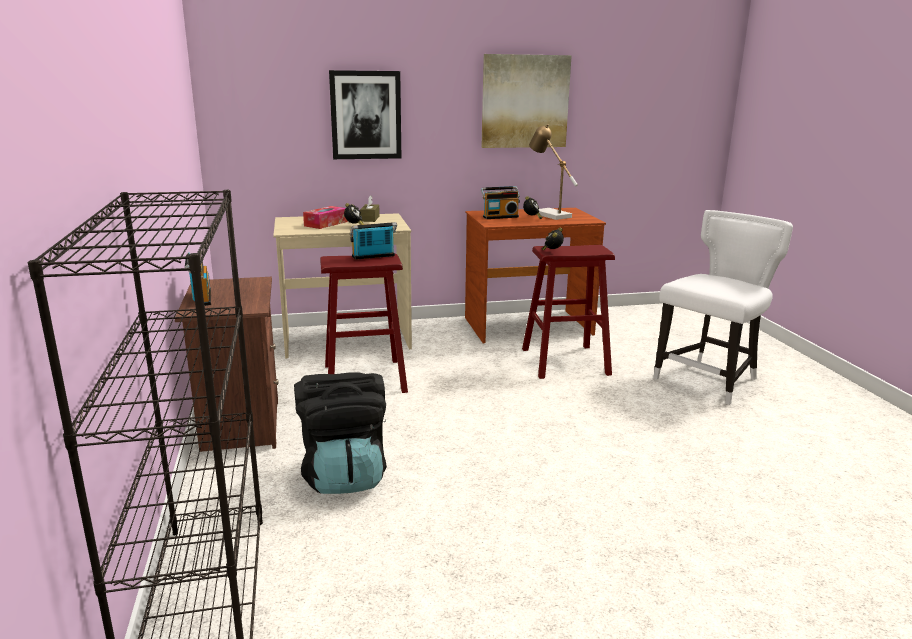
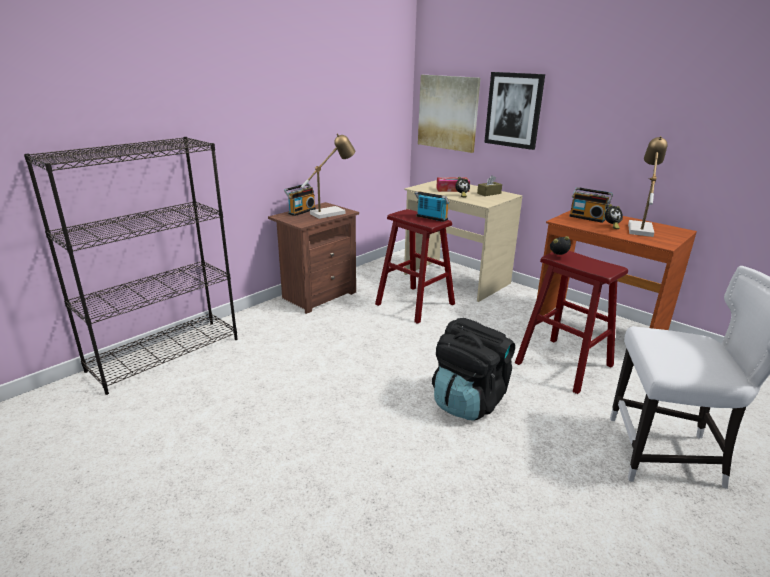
camera: 55 degrees right, 5 degrees up
(245, 287) = (331, 213): none -> table lamp
(344, 475) = (301, 342): black backpack -> black backpack (468, 401)
(525, 101) = (661, 110): picture -> picture (448, 113)

